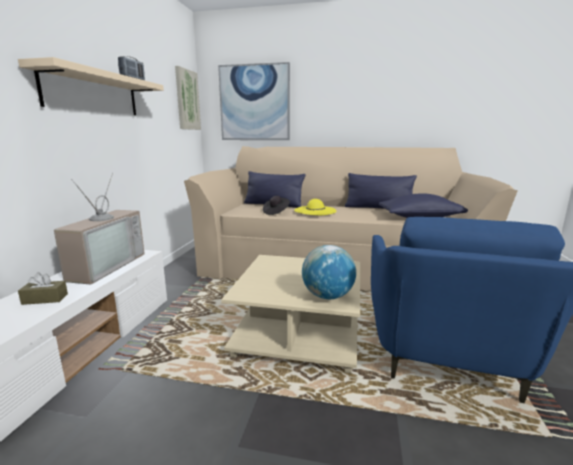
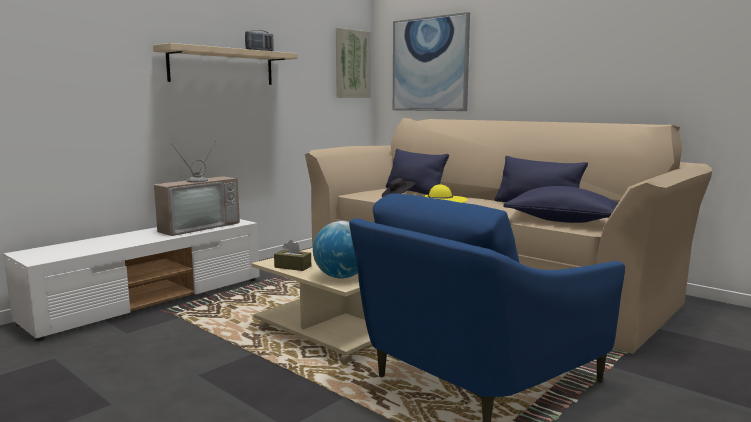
camera: 30 degrees right, 5 degrees down
(45, 299) = (133, 239): brown tissue box -> brown tissue box (293, 267)

